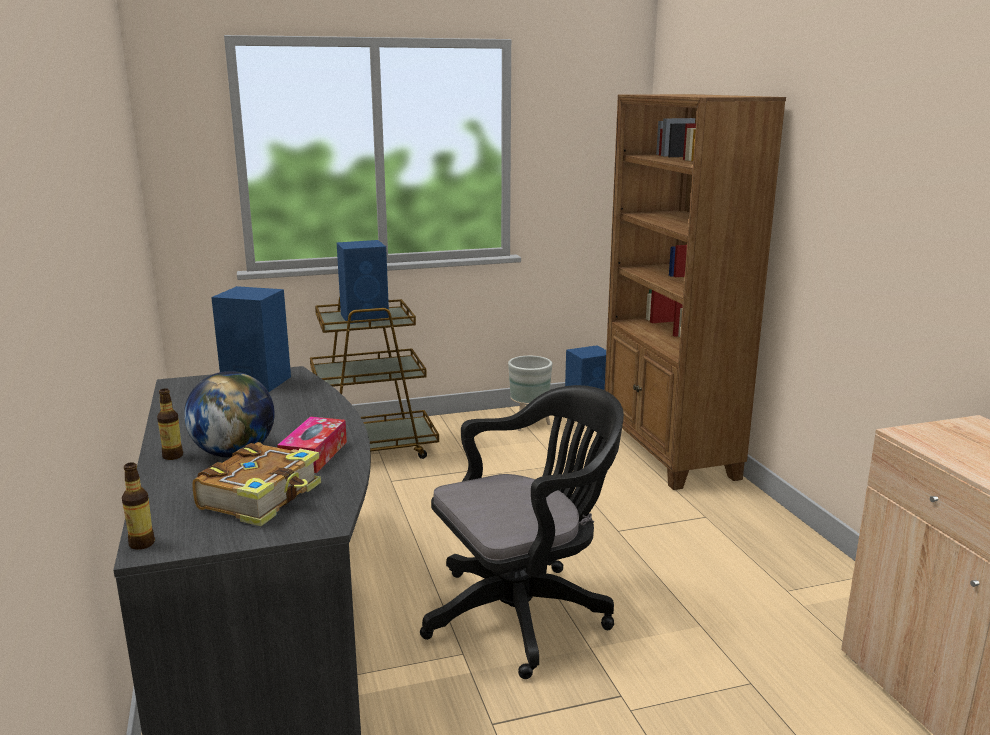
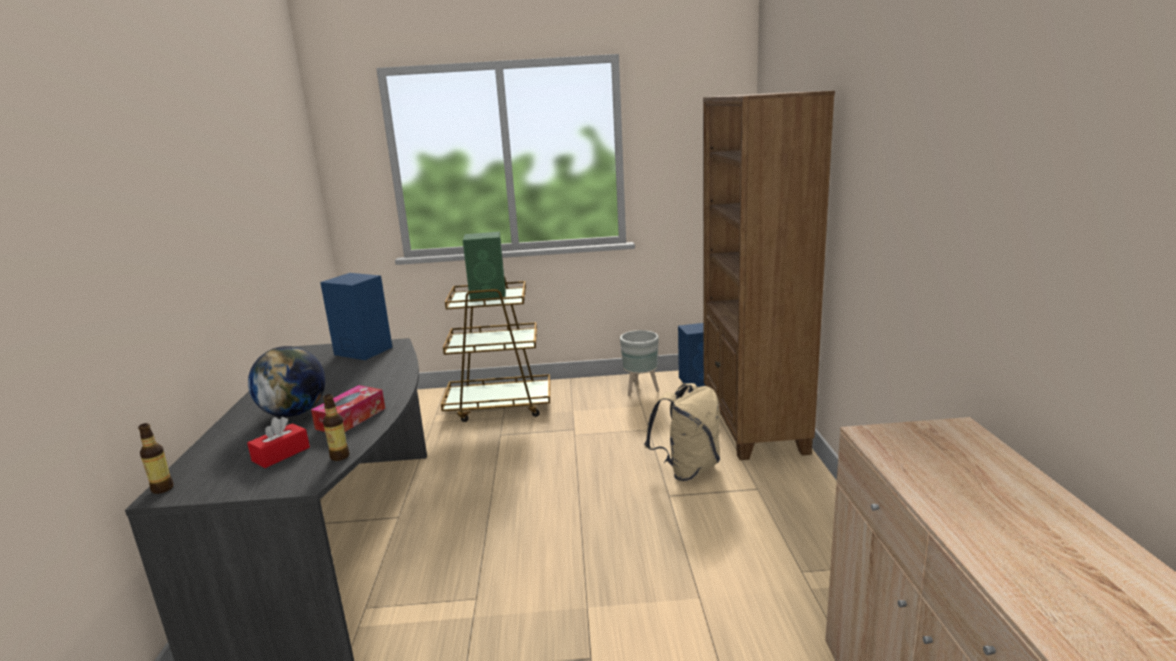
camera: 15 degrees right, 0 degrees up
(173, 456) = (249, 413): bottle -> bottle (340, 456)
(262, 497) = (281, 454): book -> red tissue box
(366, 317) = (489, 296): blue speaker -> green speaker
(524, 612) = (547, 566): black office chair -> none
(624, 503) = (687, 469): none -> beige backpack

